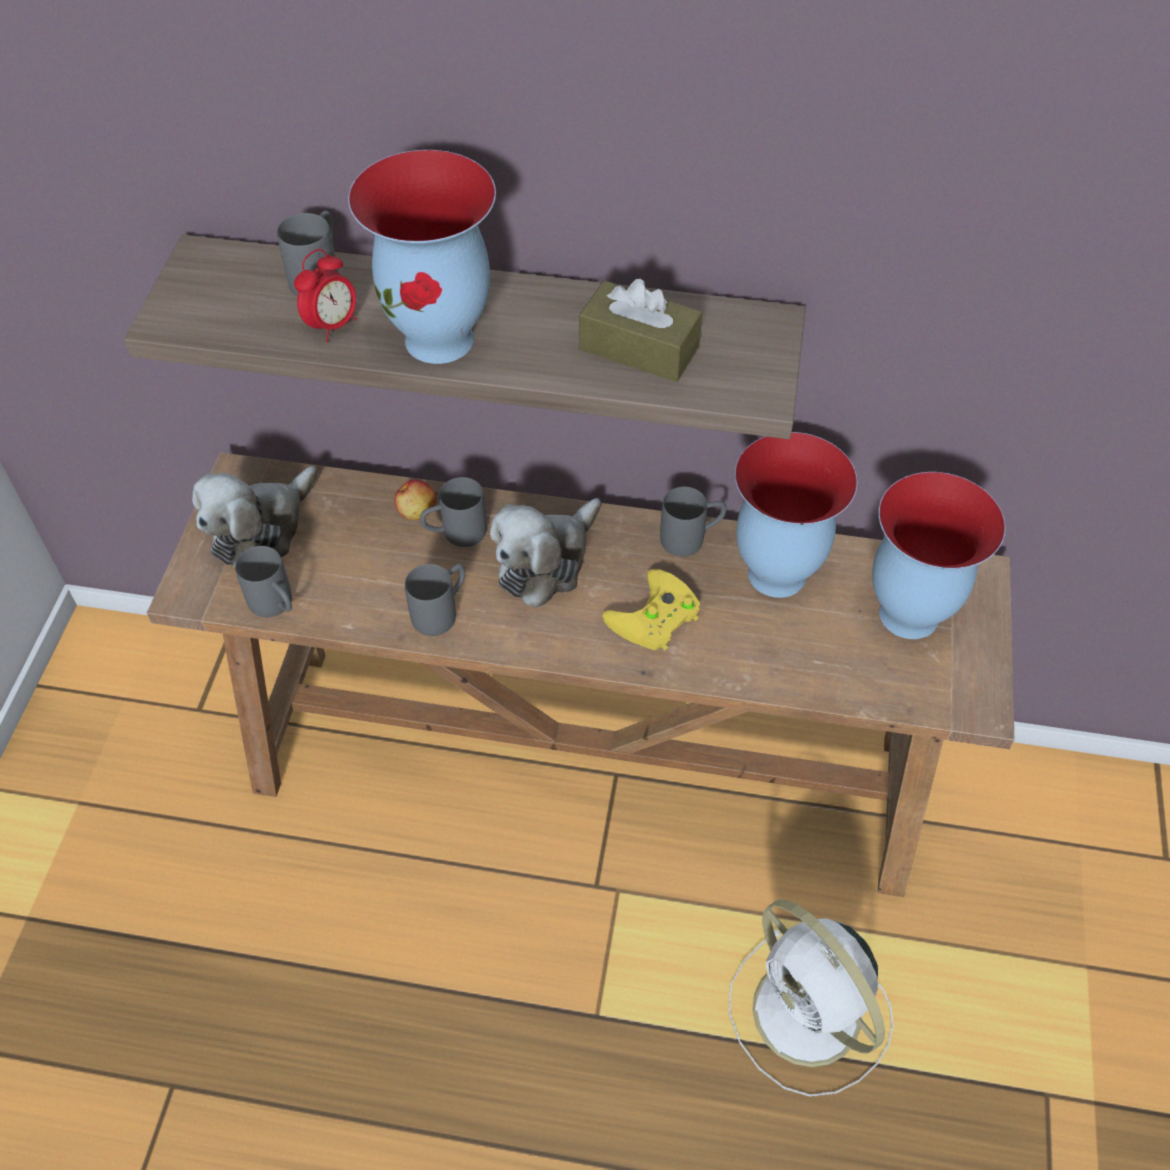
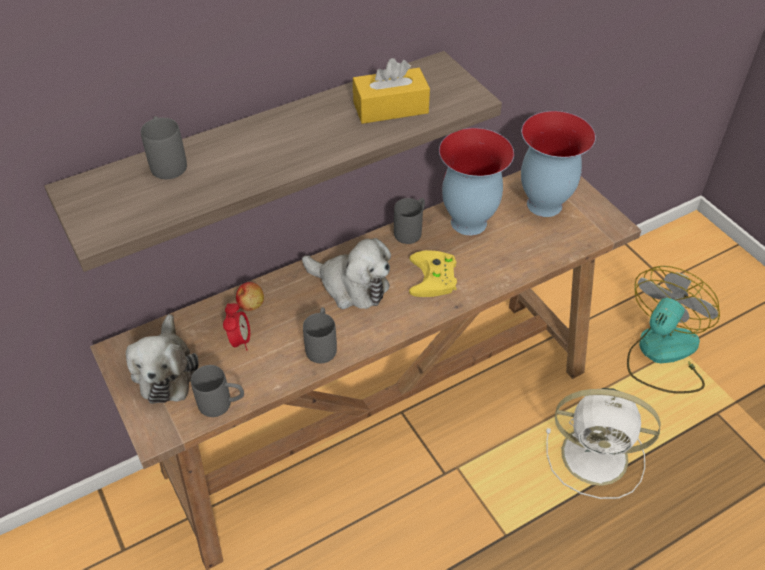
camera: 40 degrees left, 5 degrees down
(332, 326) = (208, 182): alarm clock -> alarm clock (240, 341)
(442, 339) = (281, 156): vase -> none
(455, 534) = (286, 302): grey mug -> none
(546, 562) = (351, 286): plush toy -> plush toy turned 60 degrees counterclockwise
(639, 348) = (390, 108): brown tissue box -> yellow tissue box
(1046, 955) = (661, 354): none -> fan

